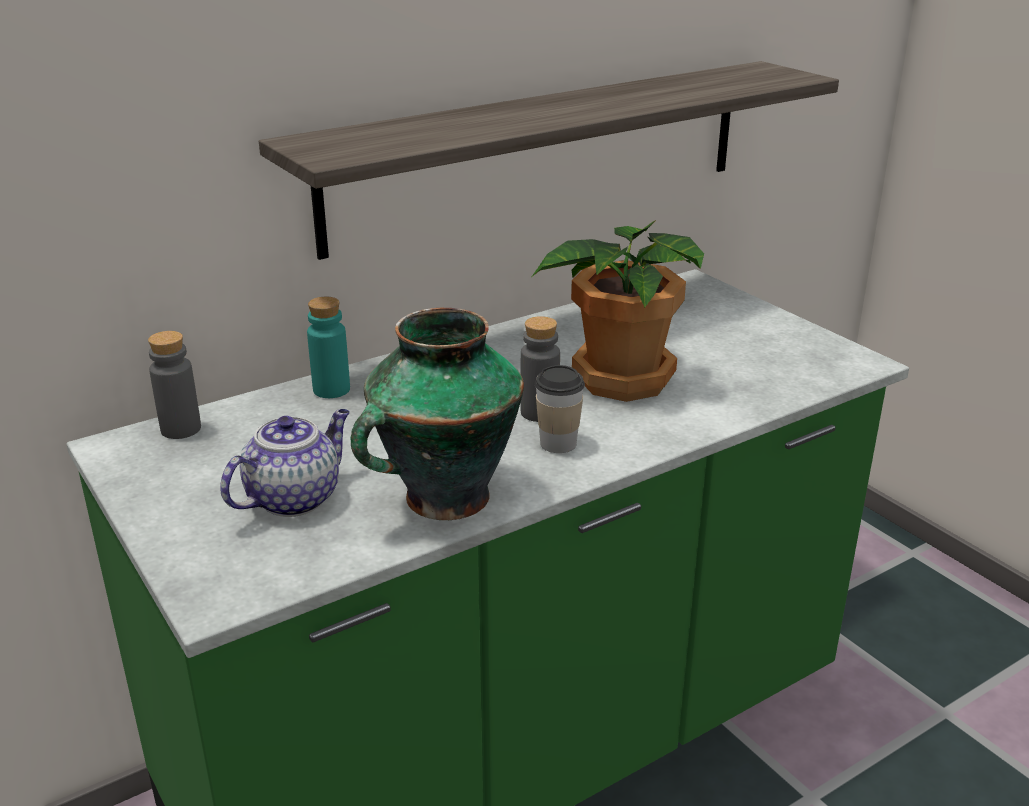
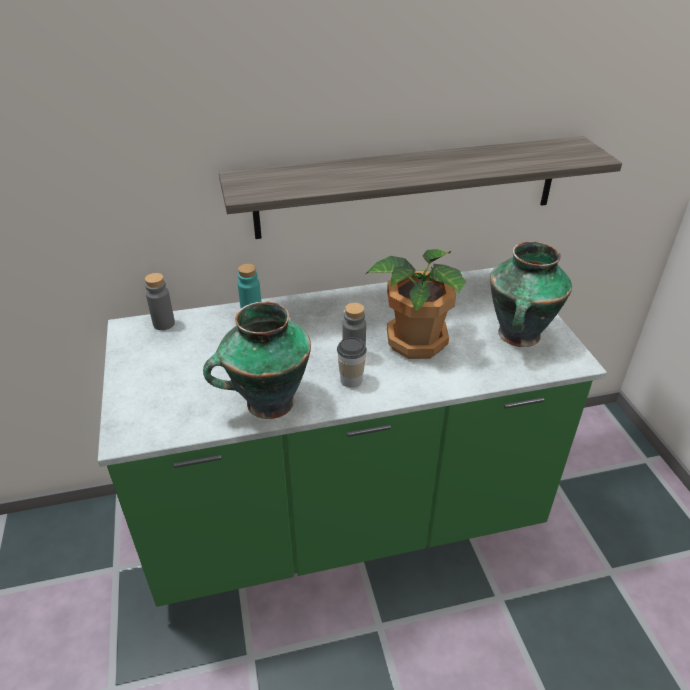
camera: 20 degrees right, 10 degrees up
(294, 497) = (194, 383): teapot -> none
(762, 347) = (518, 336): none -> vase

